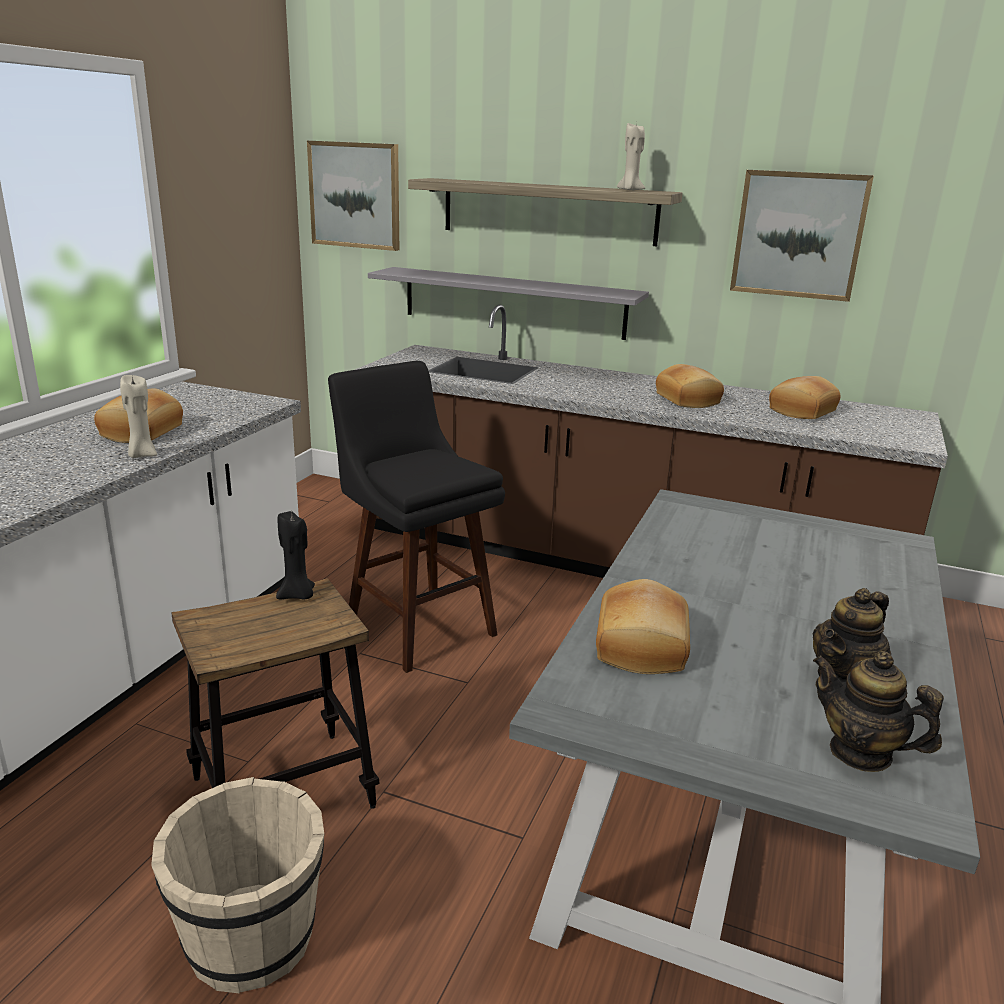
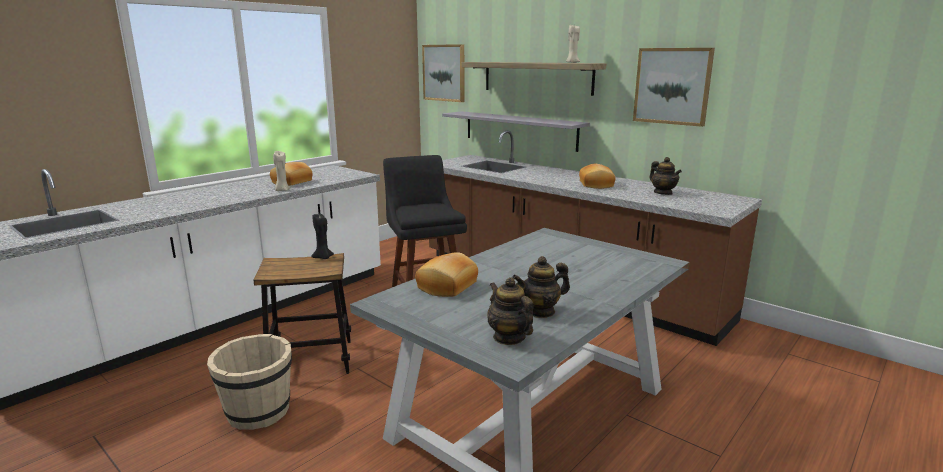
camera: 20 degrees right, 5 degrees down
(800, 411) = (663, 193): bread -> teapot

